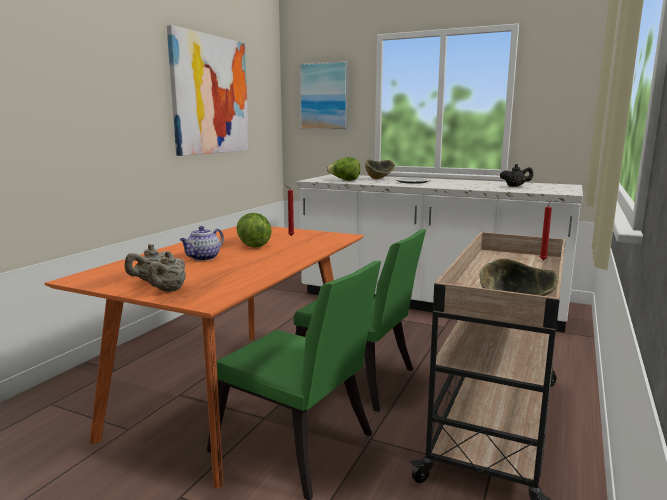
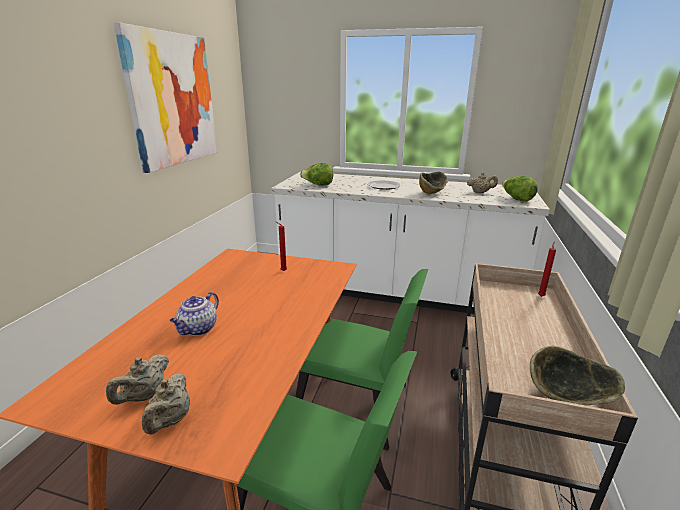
camera: 10 degrees left, 10 degrees up
(253, 245) = (249, 295): lettuce -> lettuce (516, 199)
(324, 96) = (288, 93): picture -> none
(379, 179) = (349, 181): bowl -> bowl (432, 193)
(515, 186) = (480, 192): black teapot -> beige teapot

